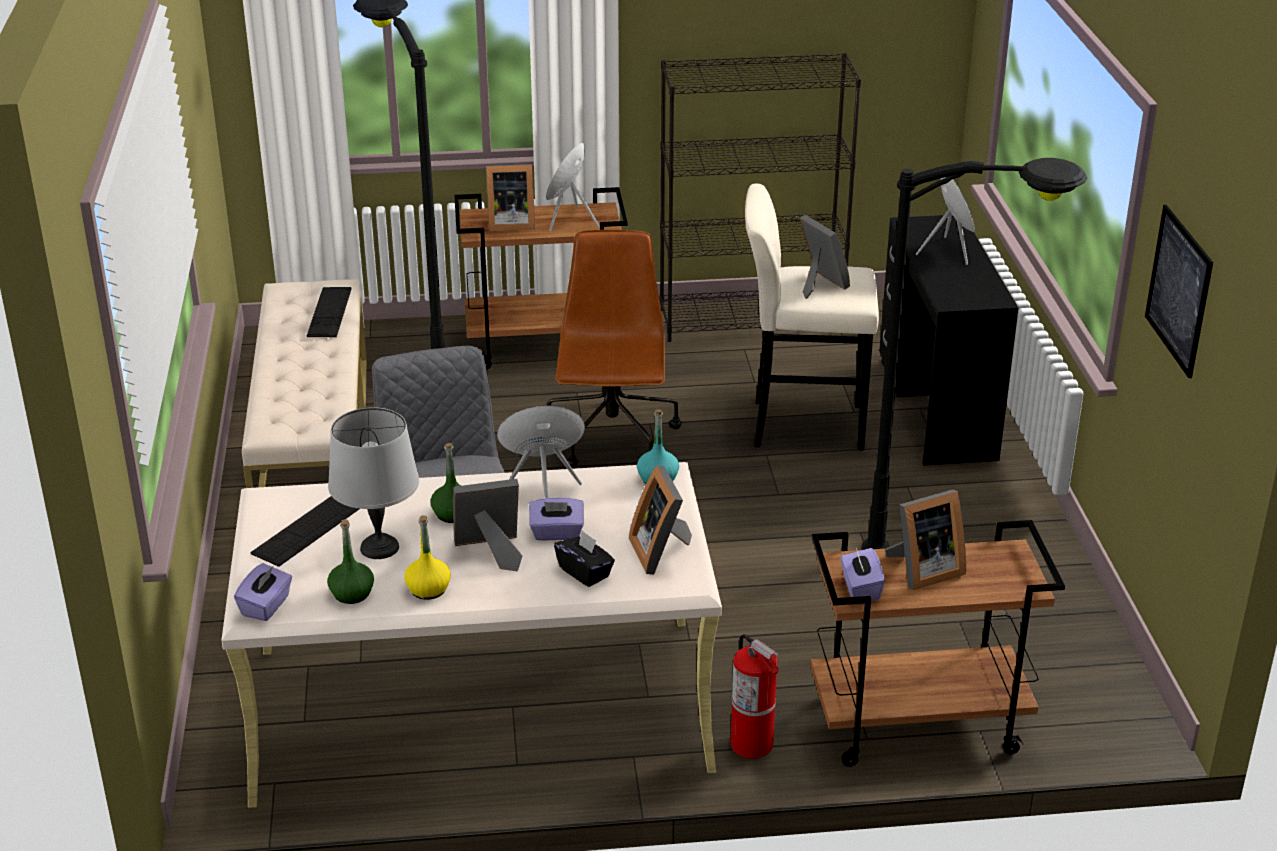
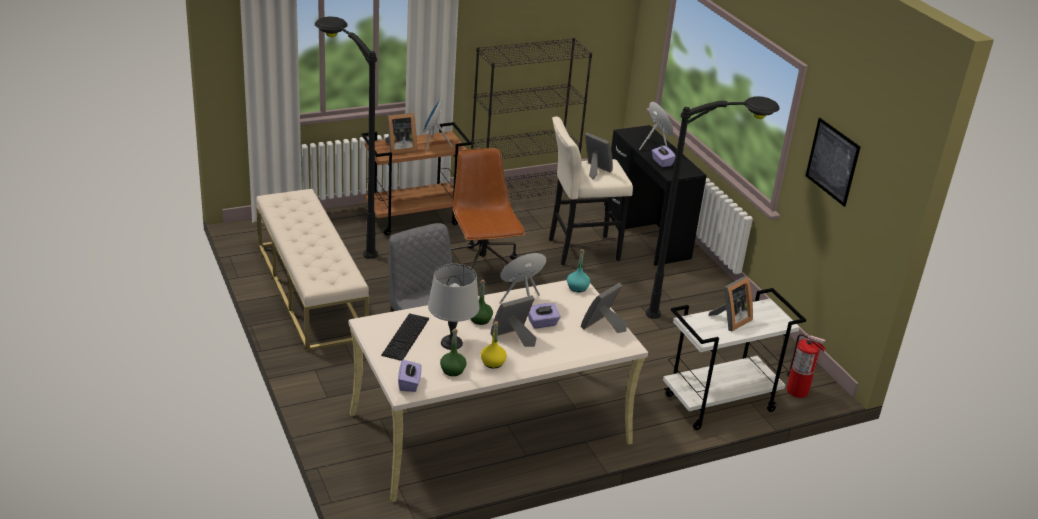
camera: 20 degrees left, 0 degrees up
(329, 312) = (309, 210): keyboard -> none
(585, 572) = (570, 342): black tissue box -> none
(662, 552) = (603, 326): picture frame -> picture frame turned 75 degrees clockwise
(752, 745) = (643, 426): fire extinguisher -> fire extinguisher (797, 391)
(860, 588) = (705, 333): purple tissue box -> purple tissue box (662, 162)
(916, 726) = (719, 404): brown cart -> white cart

